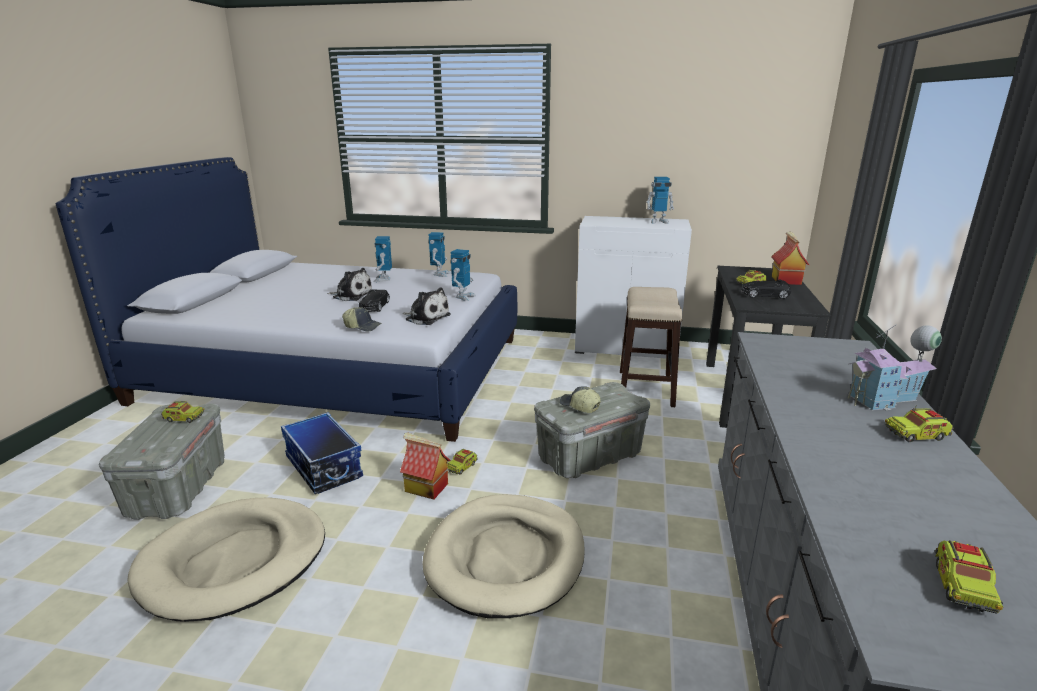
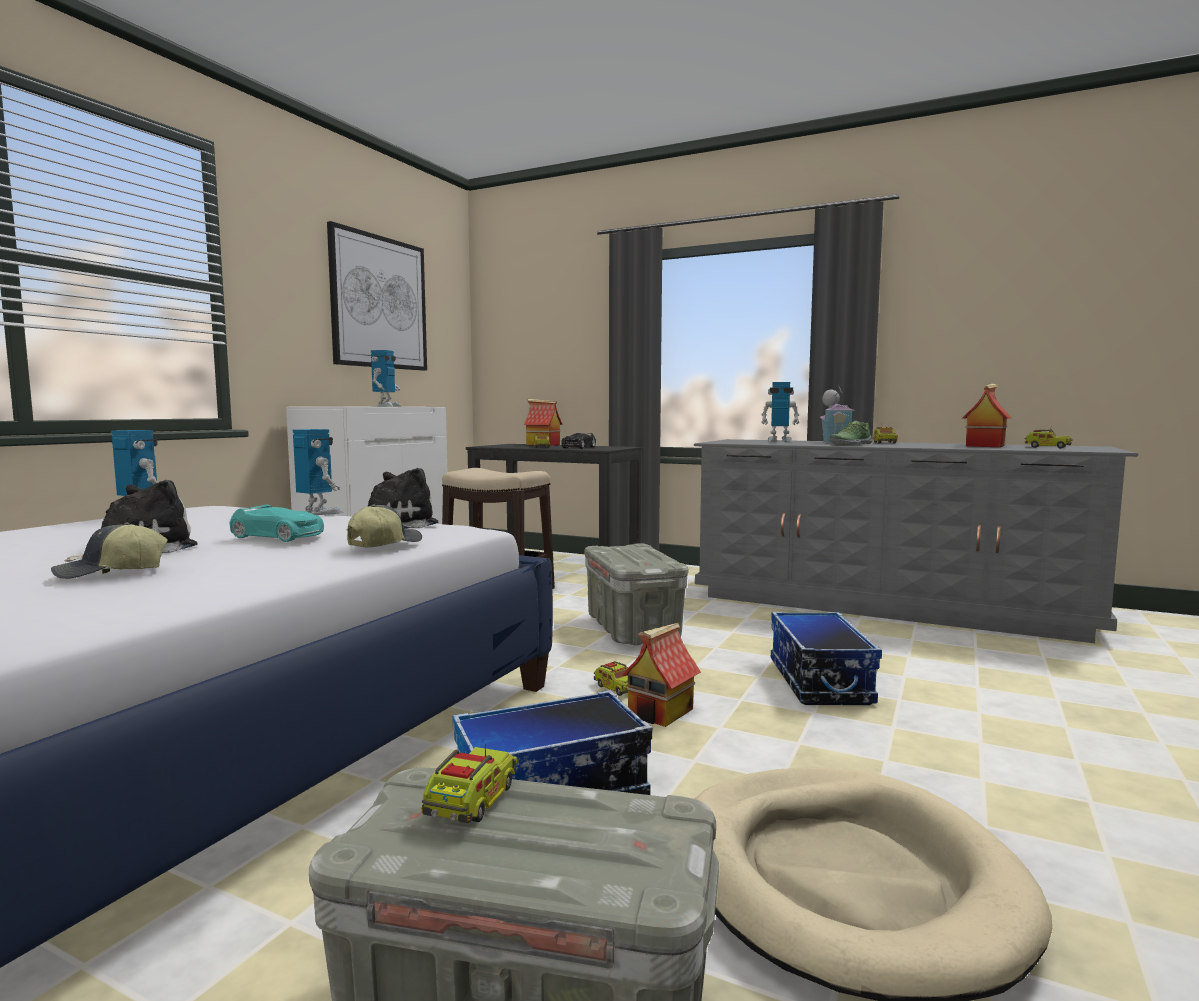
camera: 75 degrees left, 15 degrees down
(374, 307) = (278, 536): black toy car -> turquoise toy car
(383, 279) = (69, 536): toy robot -> toy robot (779, 441)
(506, 557) = (817, 681): beige dog bed -> storage box
(579, 406) = (642, 558): cap -> cap (110, 573)
(692, 132) = (379, 302): none -> picture
(811, 407) = (850, 444): none -> shoe
(931, 517) = (984, 446): none -> toy house

